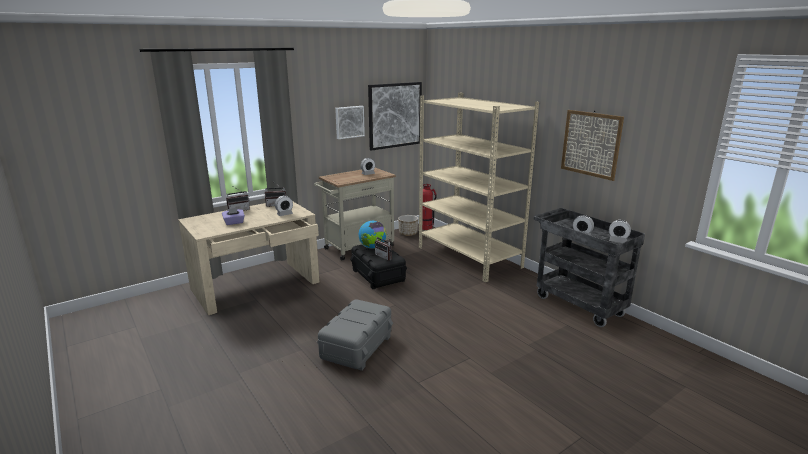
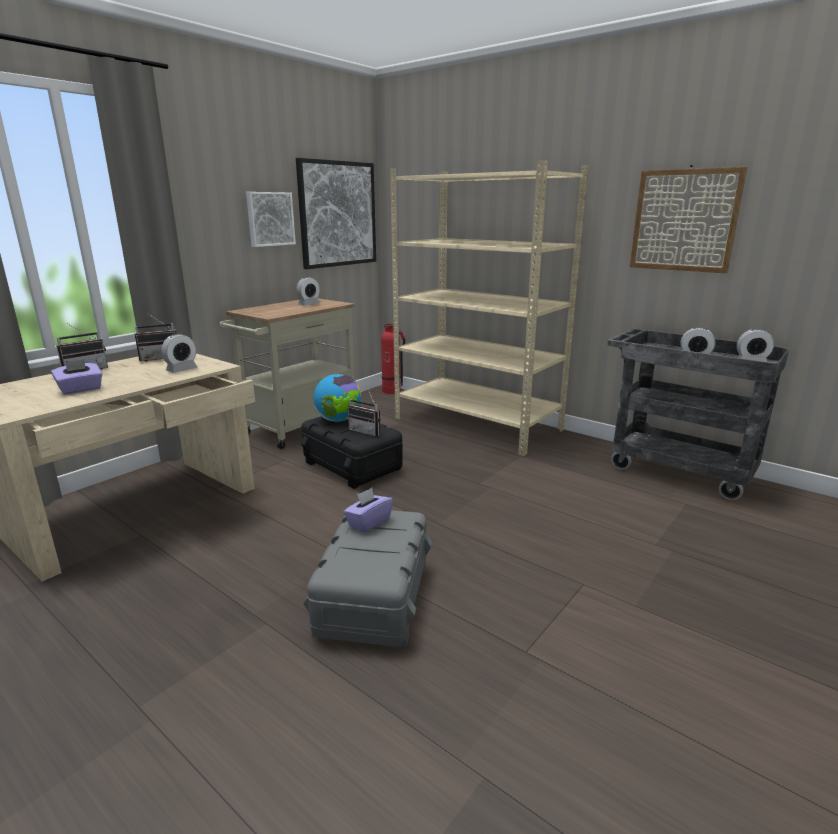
camera: 15 degrees left, 0 degrees up
(359, 308) = (368, 522): none -> purple tissue box
(408, 234) = (369, 401): planter -> none

